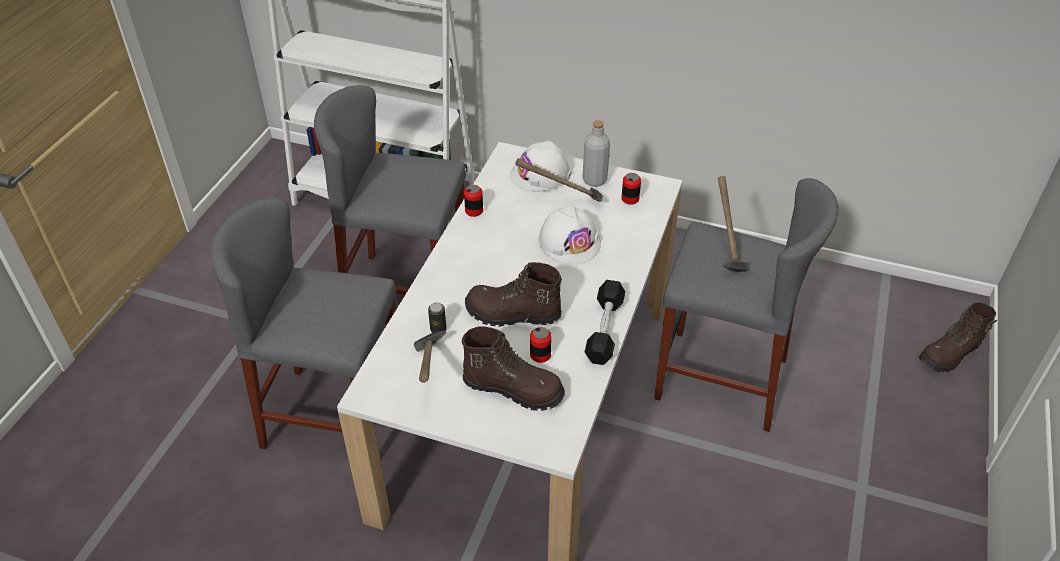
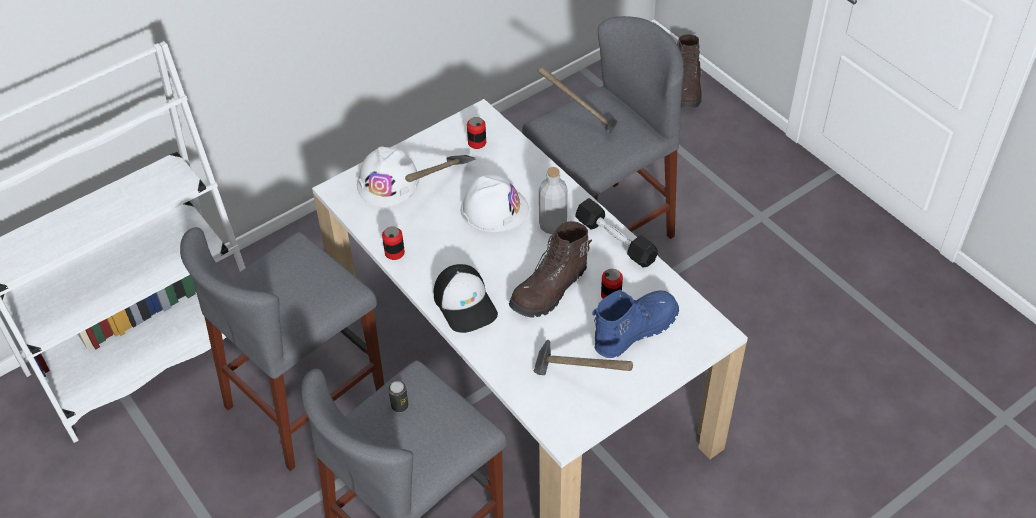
camera: 55 degrees left, 5 degrees up
(438, 329) = (526, 349): can -> can (399, 406)
(456, 272) = (465, 303): none -> cap
(514, 388) = (634, 330): brown boot -> blue boot
(594, 180) = (431, 151): grey bottle -> grey bottle (552, 225)

